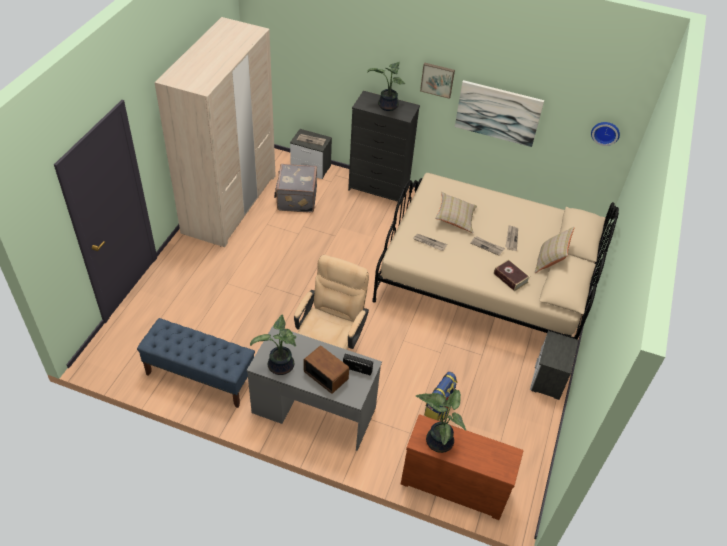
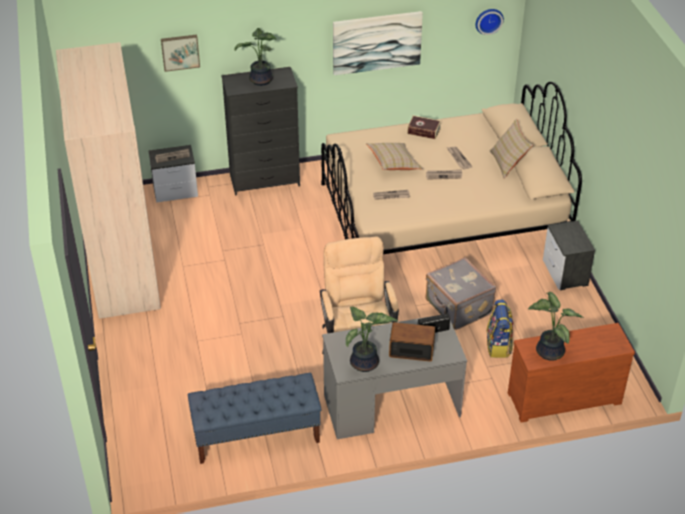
camera: 30 degrees left, 5 degrees down
(296, 199) = (189, 228): grey suitcase -> grey suitcase (458, 308)
(437, 79) = (304, 31): picture -> picture (180, 52)
(510, 278) = (488, 192): book -> book (423, 131)

